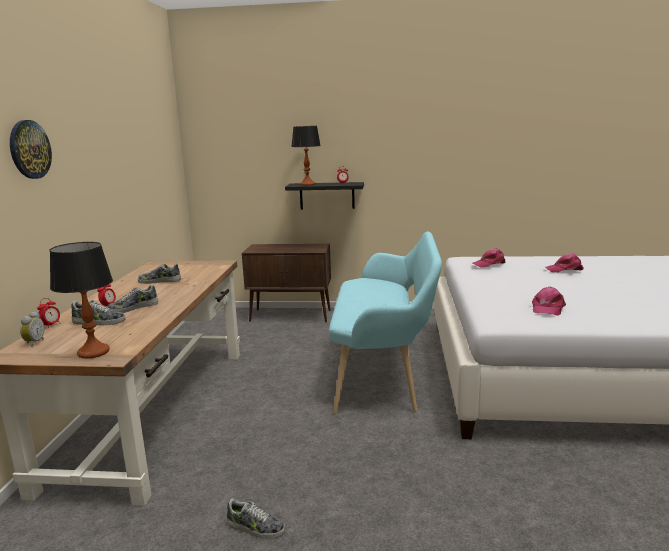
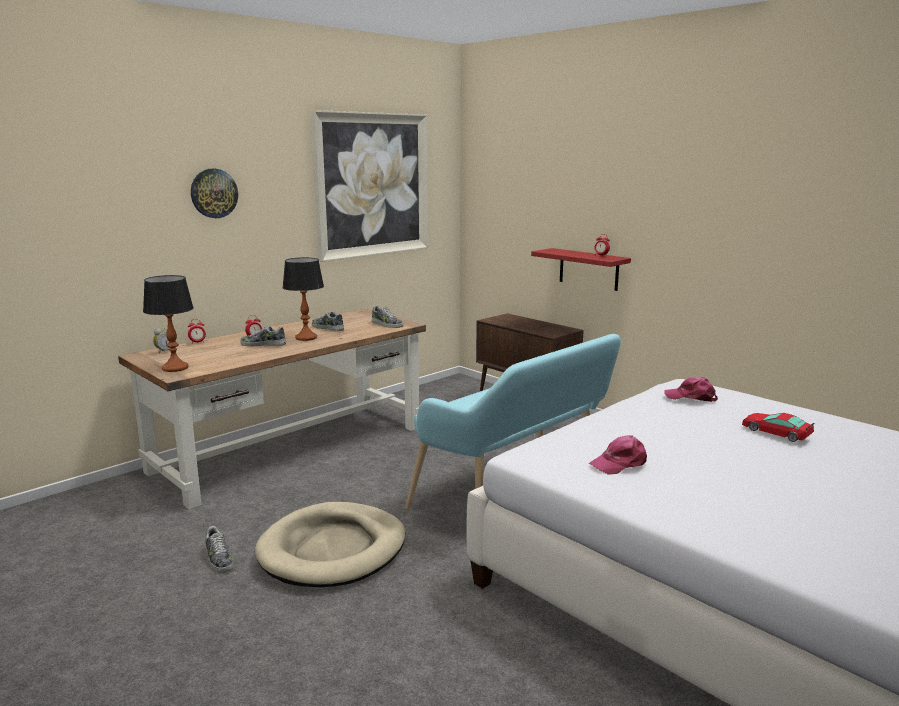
camera: 40 degrees right, 0 degrees up
(98, 322) = (223, 348): shoe -> shoe (386, 324)
(136, 139) = (372, 185): none -> picture
(307, 184) = (560, 252): table lamp -> table lamp (306, 338)
(327, 195) = (588, 269): black shelf -> red shelf
(335, 468) = (333, 550): none -> beige dog bed
(564, 269) = (776, 432): pink cap -> toy car

